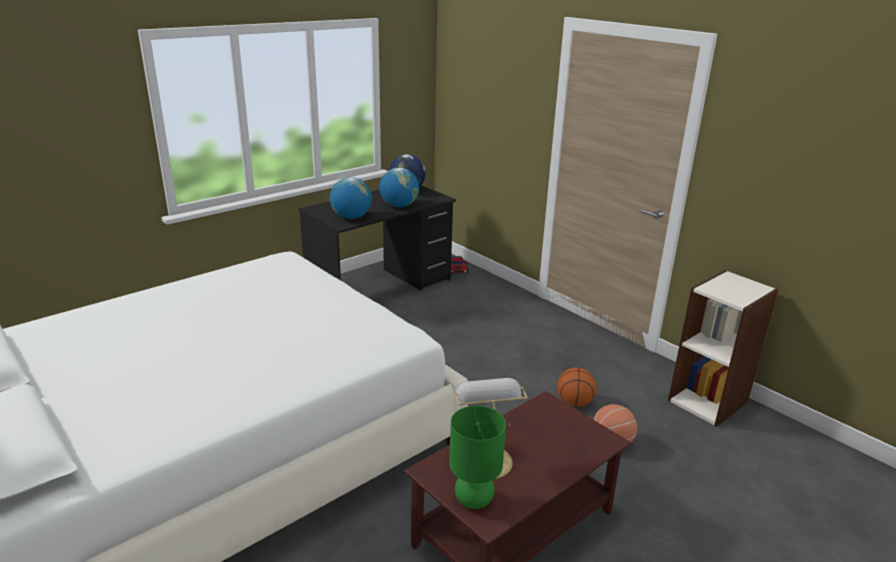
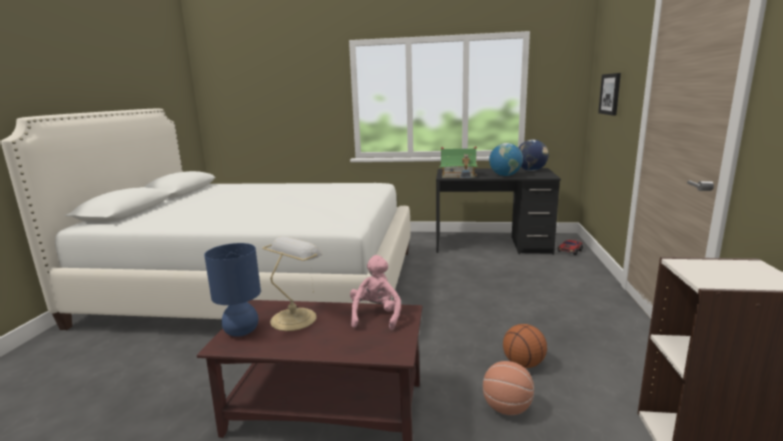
camera: 50 degrees right, 10 degrees down
(351, 217) = (458, 175): globe -> toy house
(473, 499) = (241, 331): green table lamp -> blue table lamp
(486, 102) = (610, 94): none -> picture
(537, 419) = (376, 316): none -> pink plush toy

